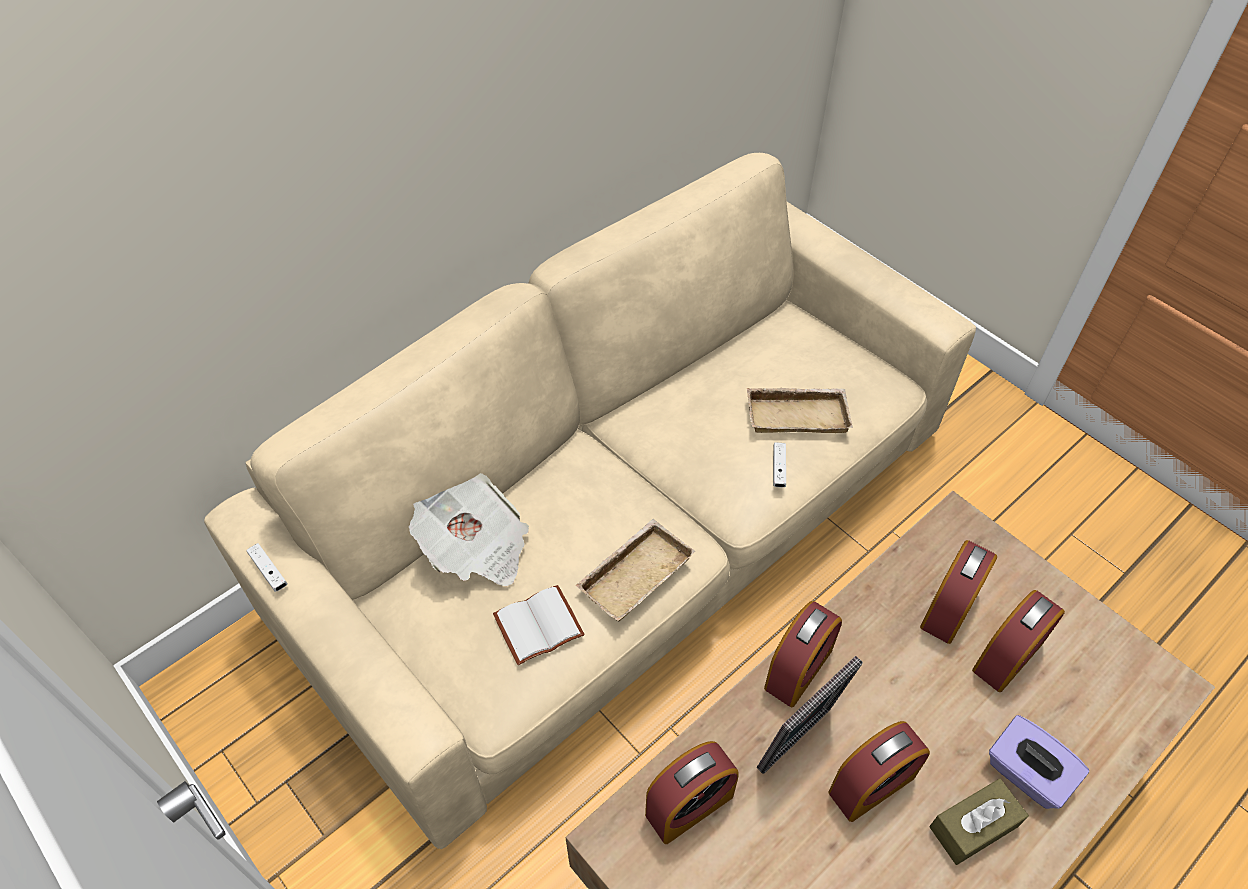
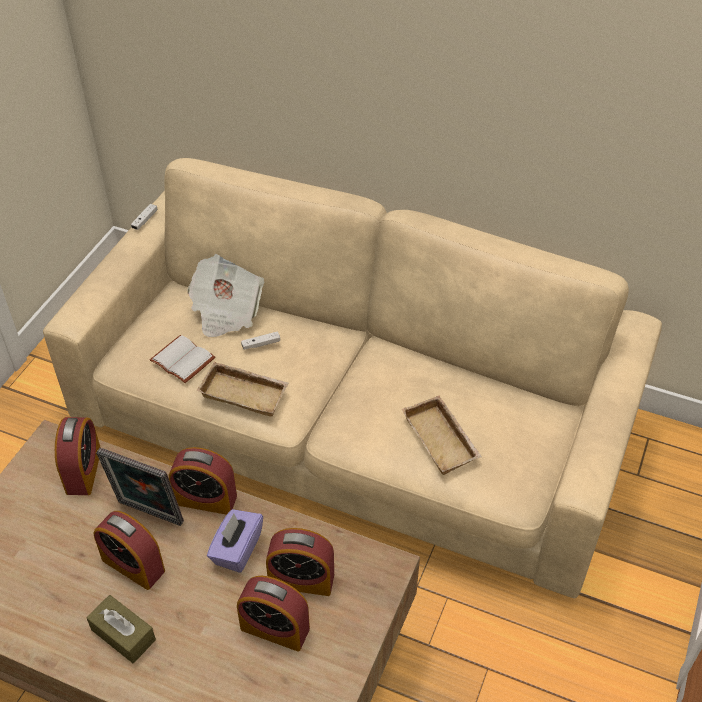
camera: 65 degrees right, 5 degrees down
(689, 805) = (83, 471): alarm clock -> alarm clock turned 120 degrees counterclockwise
(778, 469) = (381, 443): white game controller -> white game controller (261, 344)
(1026, 774) = (177, 661): purple tissue box -> purple tissue box (237, 550)

